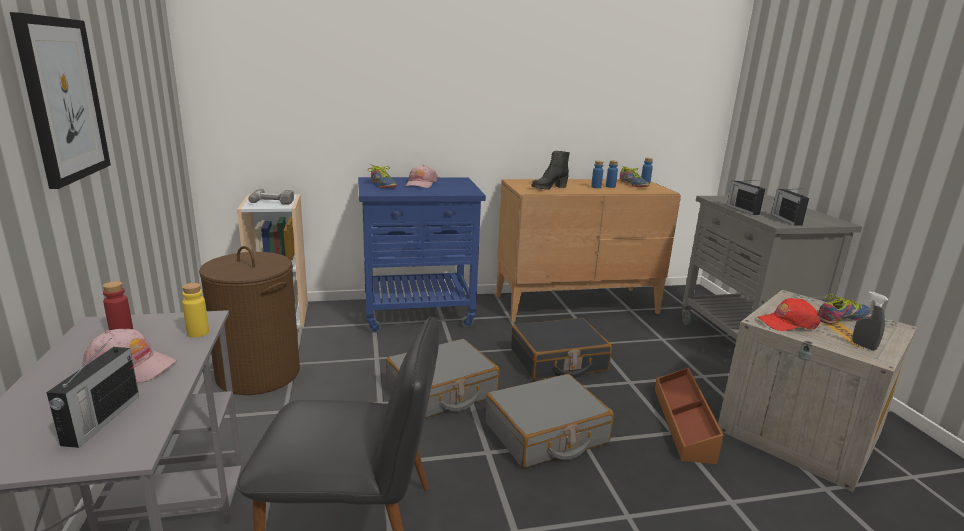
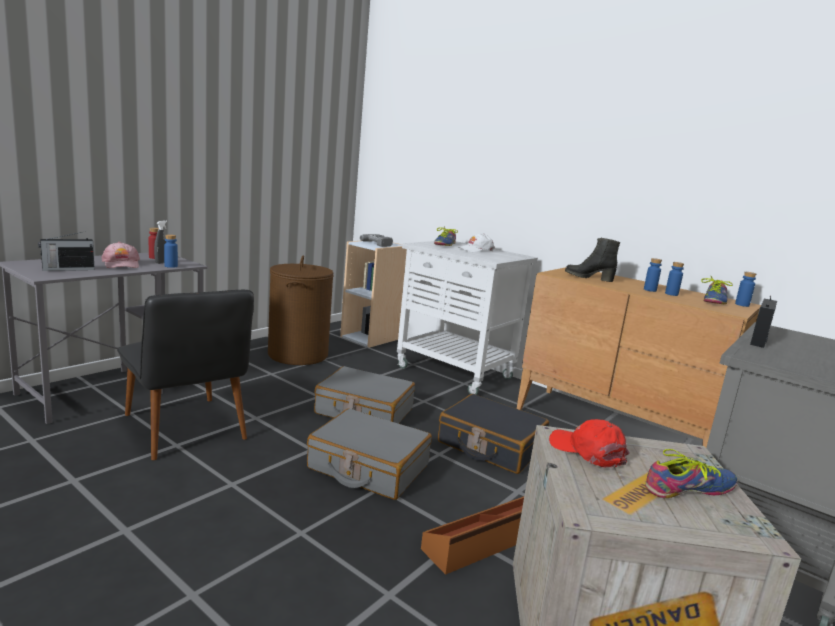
camera: 50 degrees right, 5 degrees down
(63, 100) = (201, 135): picture -> none
(198, 333) = (171, 266): yellow bottle -> blue bottle
(419, 314) = (455, 373): blue cart -> white cart
(421, 184) = (475, 250): pink cap -> white cap
(785, 219) = (786, 360): radio -> none
(841, 318) = (688, 488): shoe -> shoe turned 45 degrees counterclockwise
(863, 346) = (612, 504): grey spray bottle -> grey spray bottle (162, 262)

